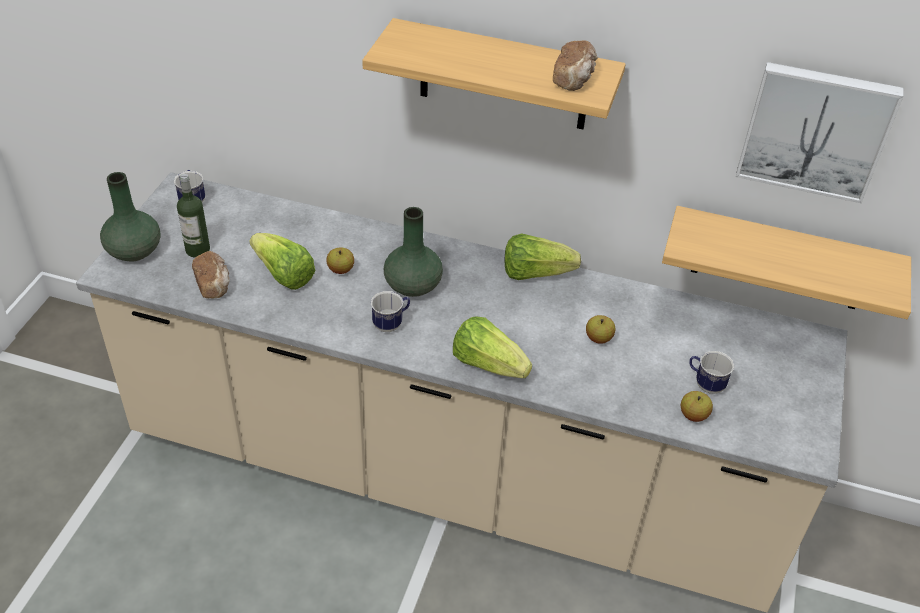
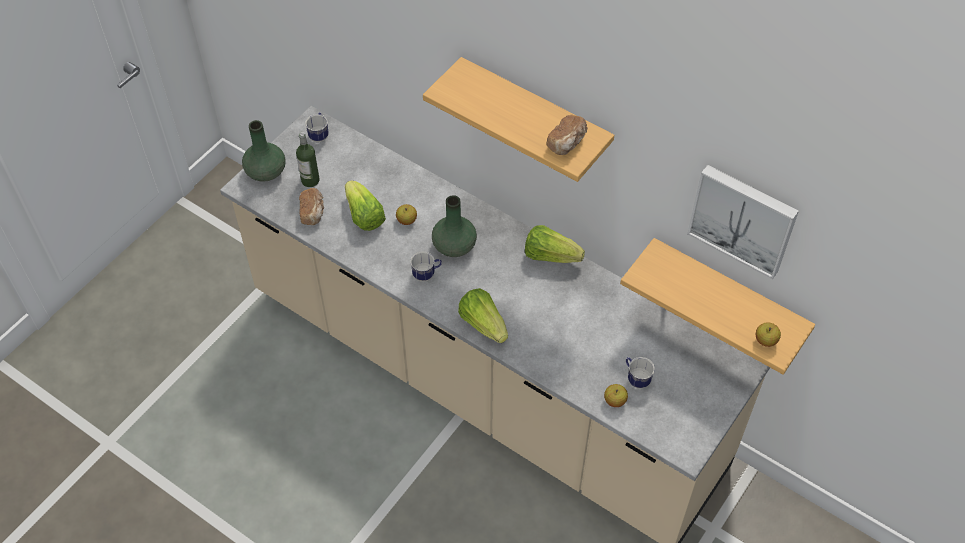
camera: 20 degrees right, 10 degrees up
(598, 338) = (573, 322): apple -> apple (765, 340)

